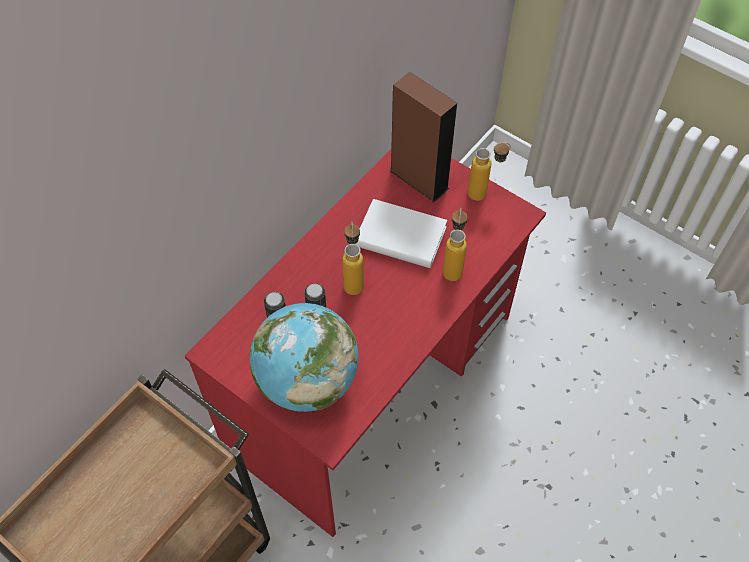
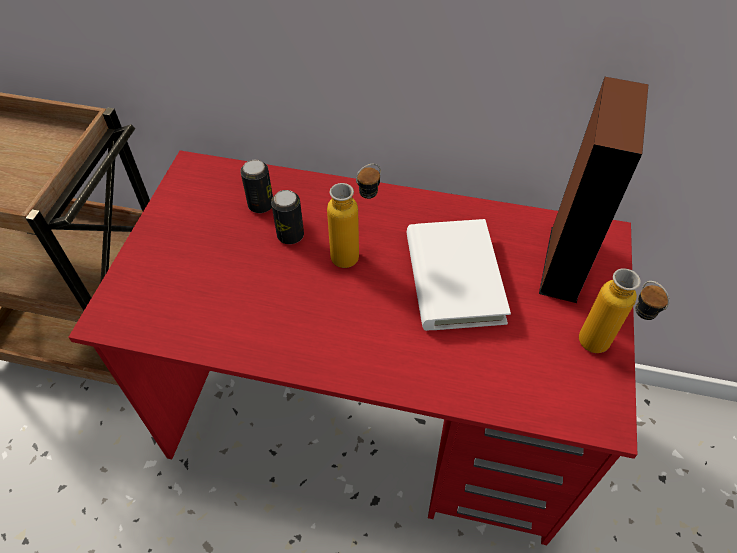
camera: 65 degrees right, 5 degrees down
(307, 381) = (186, 264): globe -> none
(453, 266) = (445, 358): bottle -> none

